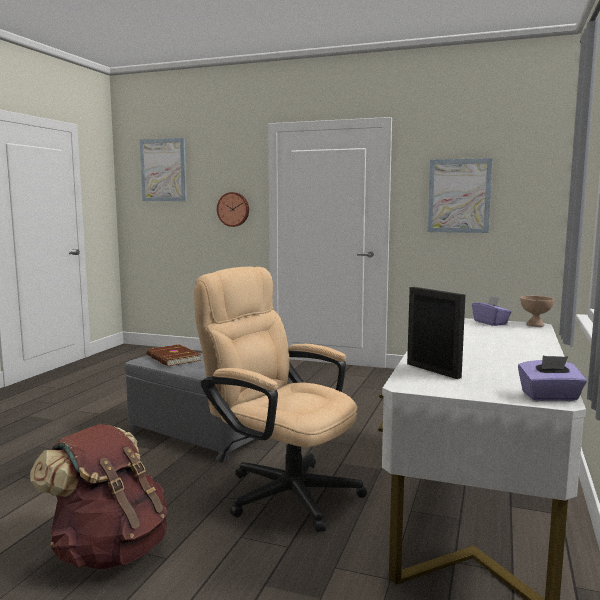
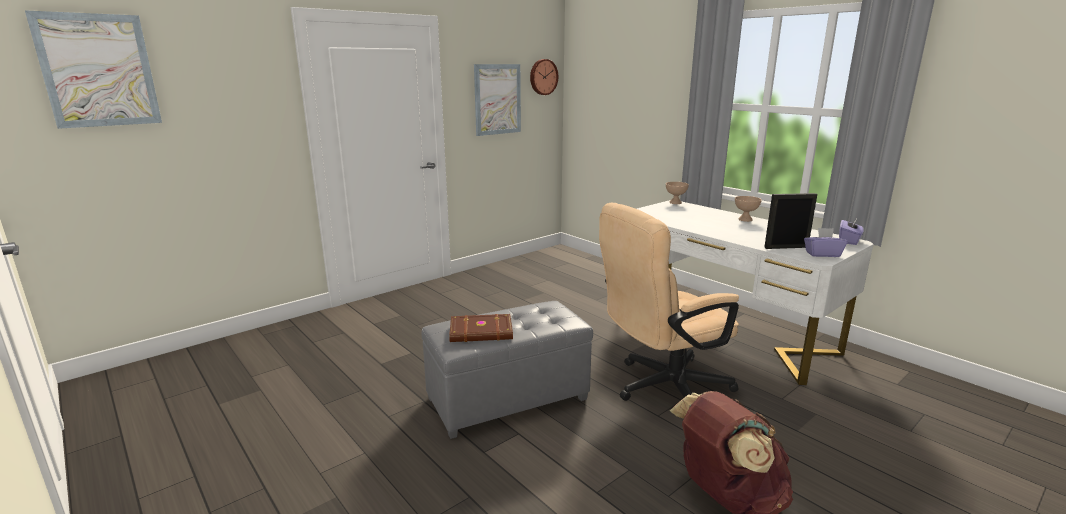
camera: 60 degrees left, 10 degrees up
(233, 209) = (252, 129): wall clock -> wall clock (543, 77)
(490, 323) = (659, 208): purple tissue box -> purple tissue box (822, 254)
(530, 350) = (745, 220): none -> beige bowl

